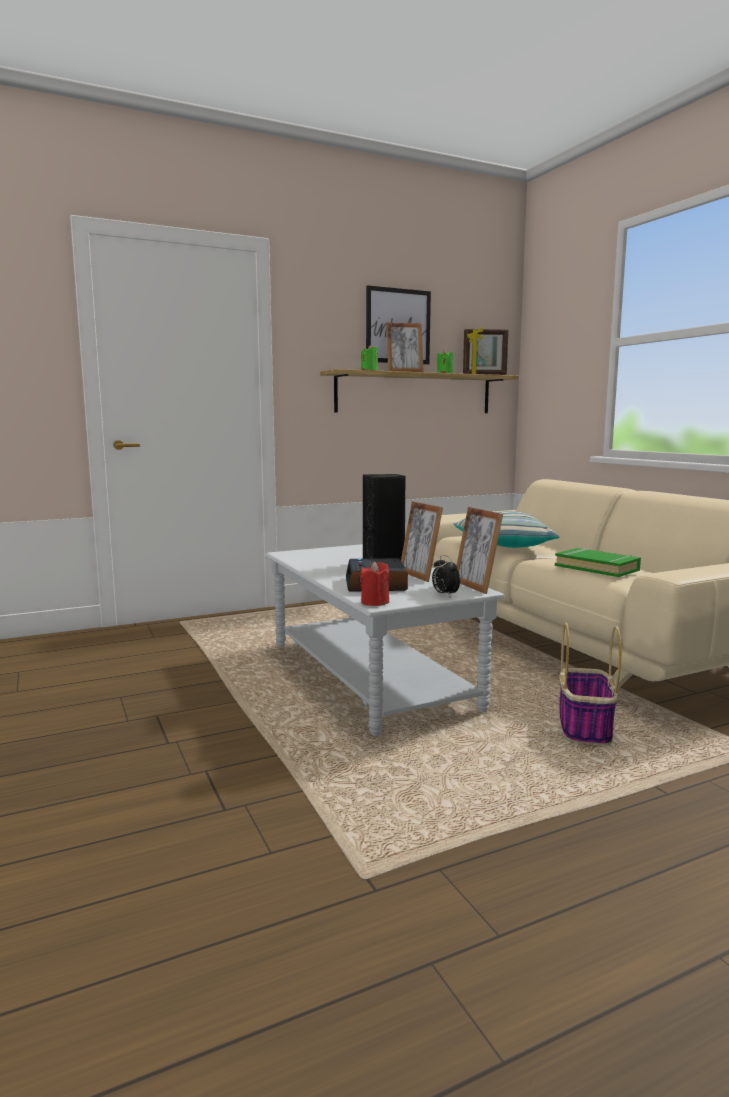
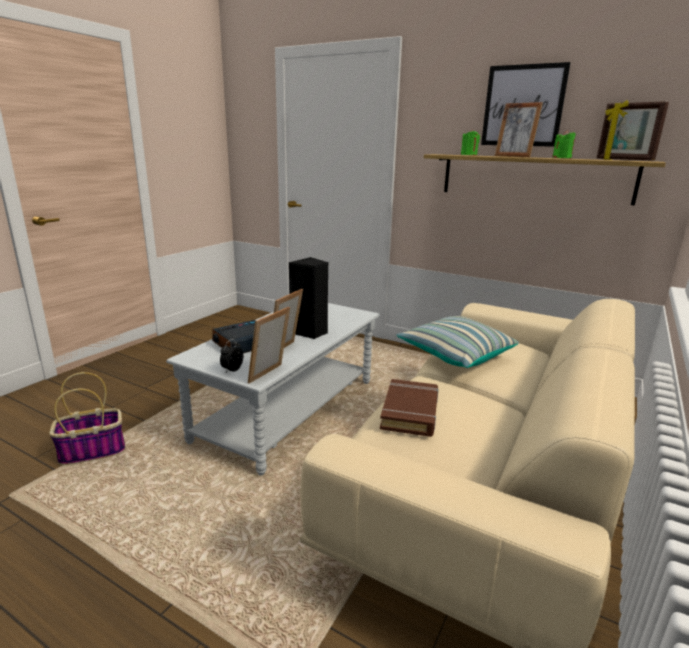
camera: 55 degrees right, 10 degrees up
(375, 602) = (190, 355): red candle -> none
(584, 727) = (270, 535): basket -> basket (94, 451)
(597, 568) = (410, 412): green book -> brown book

